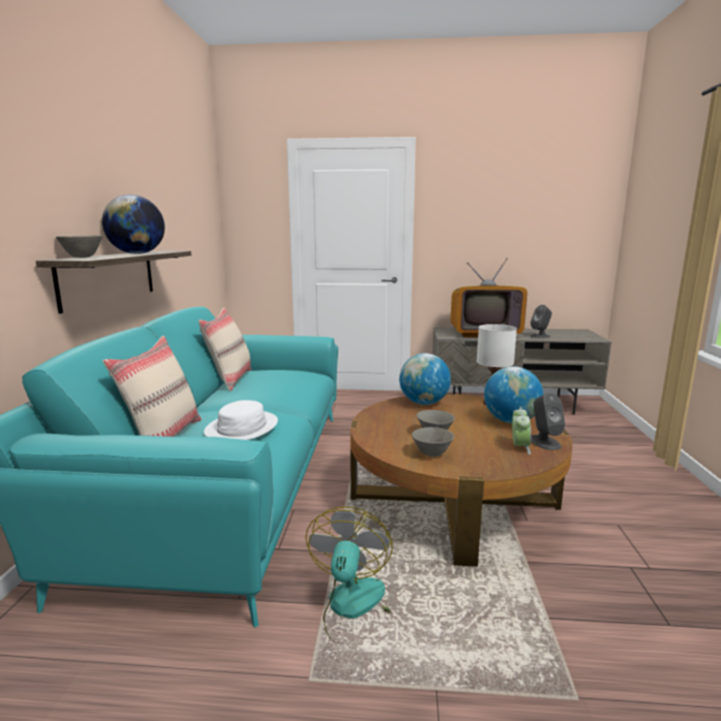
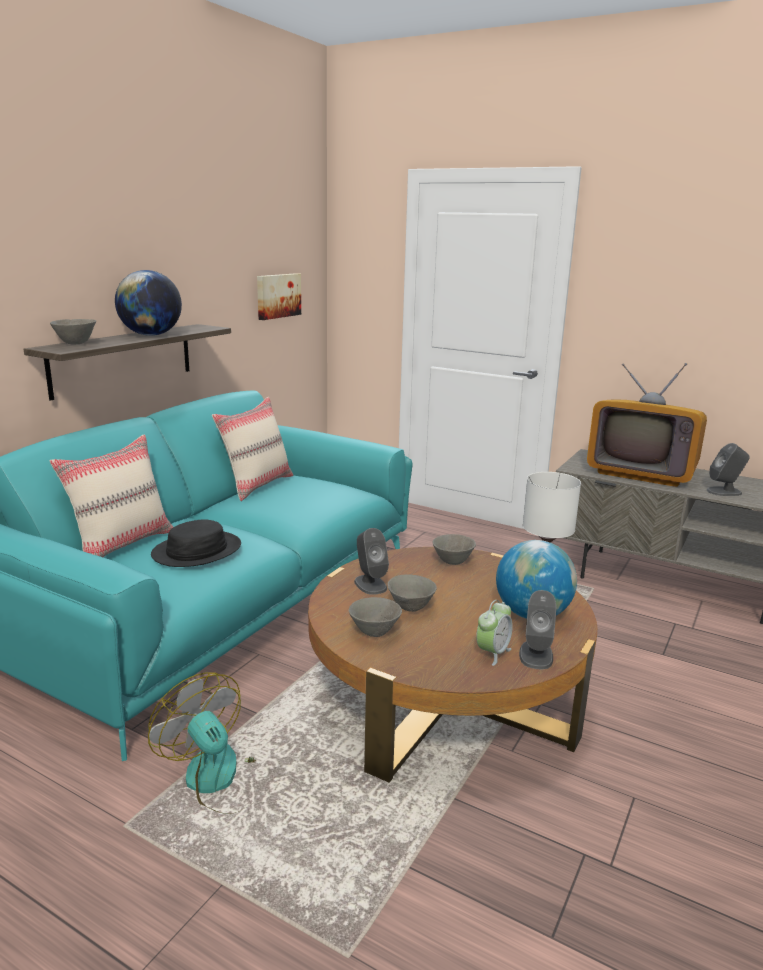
camera: 25 degrees right, 5 degrees up
(198, 233) = (277, 295): none -> picture
(242, 428) = (197, 551): white hat -> black hat
(355, 610) = (221, 779): fan -> fan turned 75 degrees counterclockwise
(388, 426) = (370, 584): none -> grey speaker
(424, 403) = (452, 562): globe -> grey bowl

